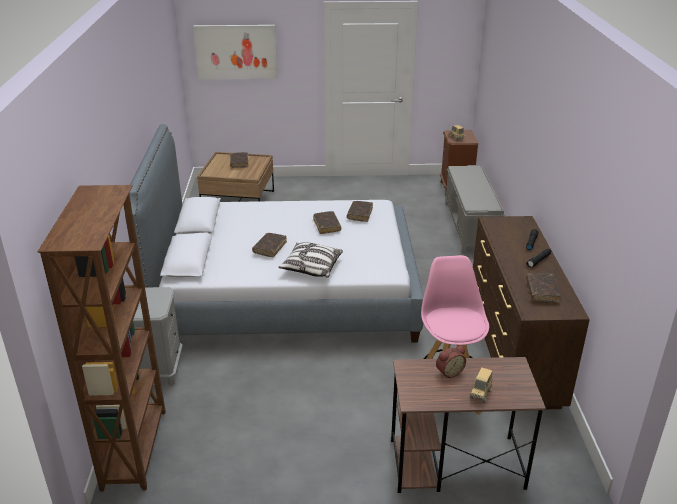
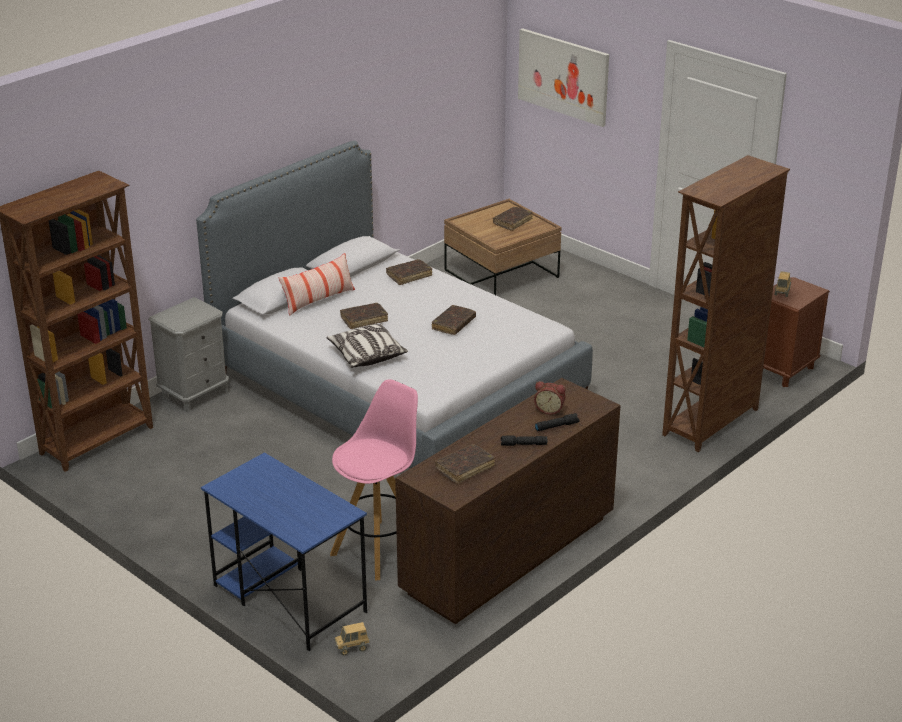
camera: 45 degrees right, 0 degrees up
(217, 251) = (318, 300): none -> pillow
(360, 214) = (506, 328): brown book -> brown book (409, 276)
(448, 372) = (285, 485): alarm clock -> alarm clock (549, 409)
(455, 464) = (288, 598): brown desk -> blue desk
(470, 227) = (709, 422): grey bench -> brown bookcase
(480, 394) = (276, 512): toy truck -> toy truck (352, 648)

